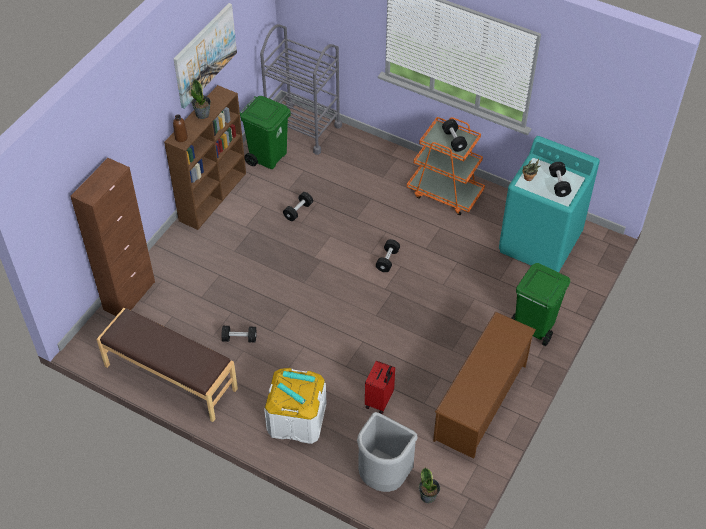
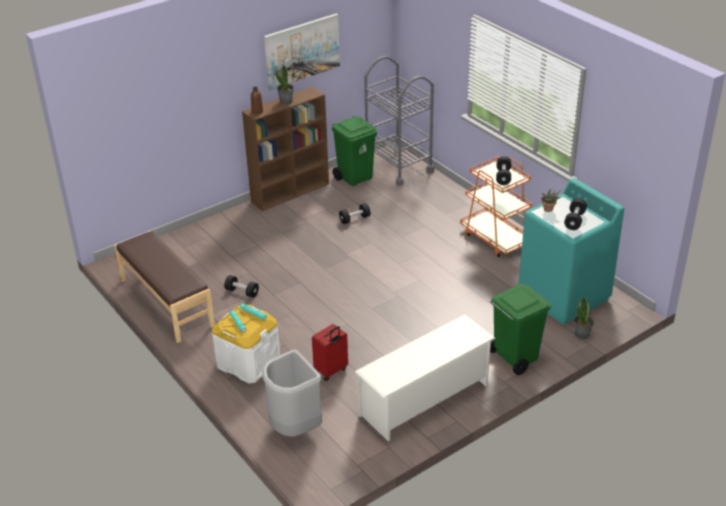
camera: 25 degrees right, 15 degrees down
(129, 296) = (175, 240): brown cabinet -> none
(387, 260) = (409, 272): black dumbbell -> none
(428, 496) = (325, 456): potted plant -> potted plant (582, 334)
(481, 402) = (425, 400): brown shoe rack -> white shoe rack

